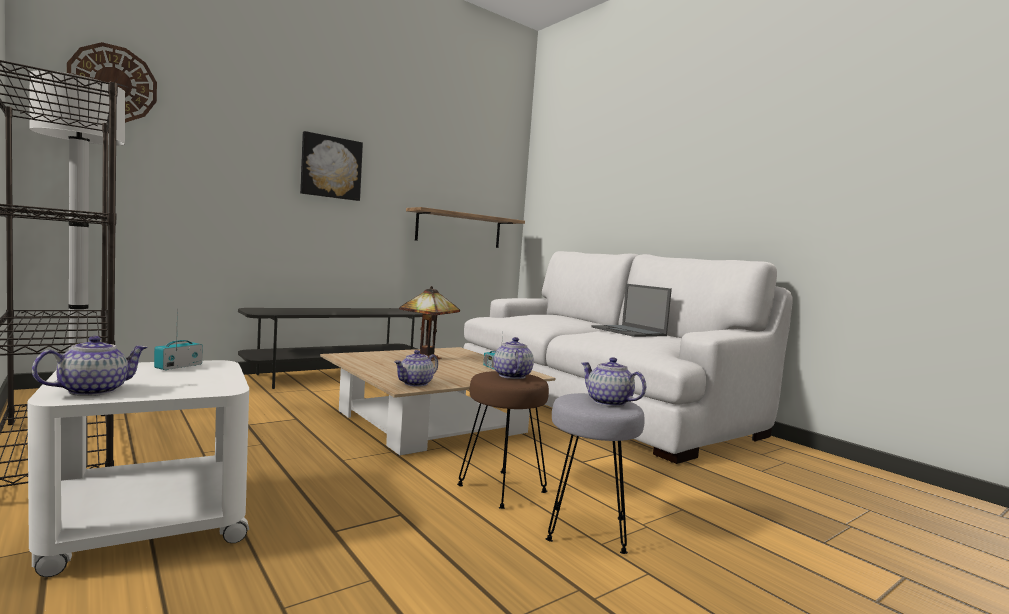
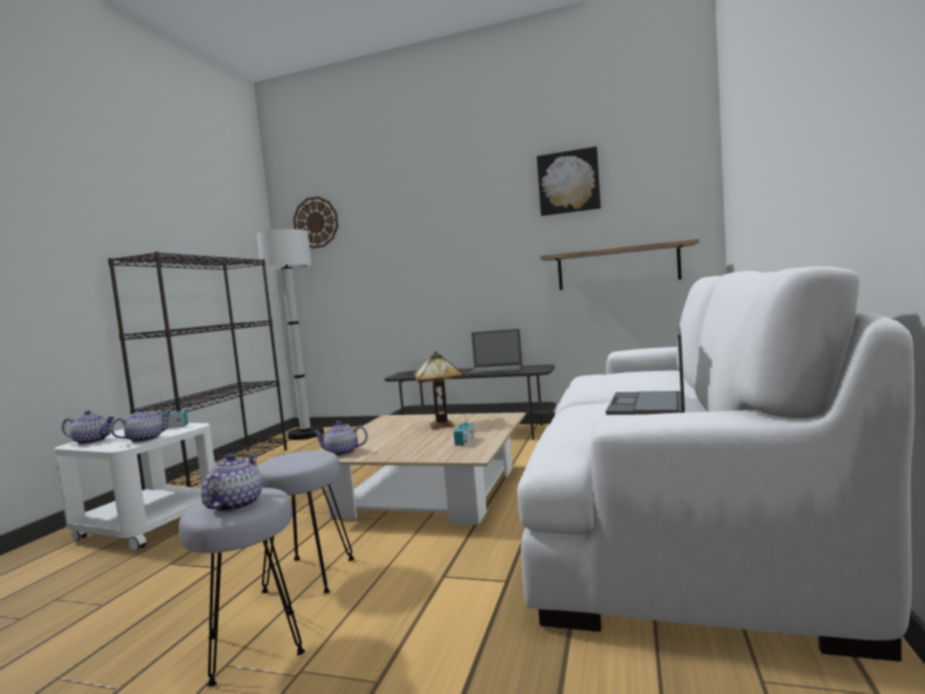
camera: 55 degrees right, 0 degrees up
(331, 167) = (463, 237): picture -> picture (568, 182)
(369, 311) = (497, 370): none -> laptop
(501, 489) = (309, 575): brown stool -> grey stool
(511, 376) = (301, 458): teapot -> teapot (145, 439)

